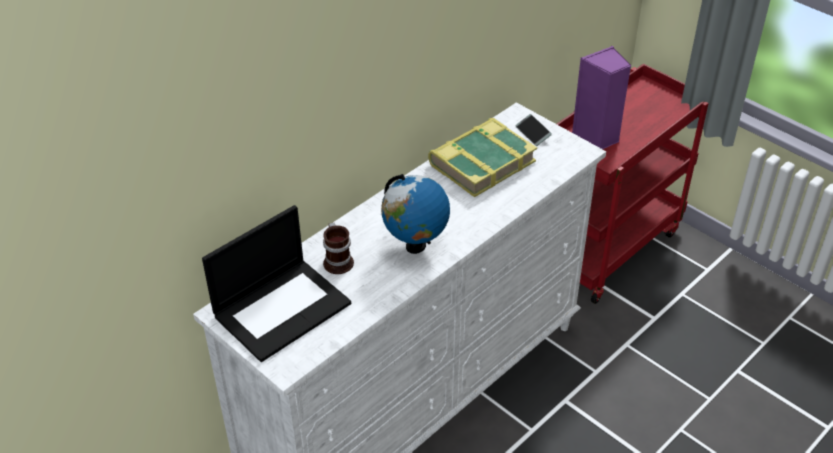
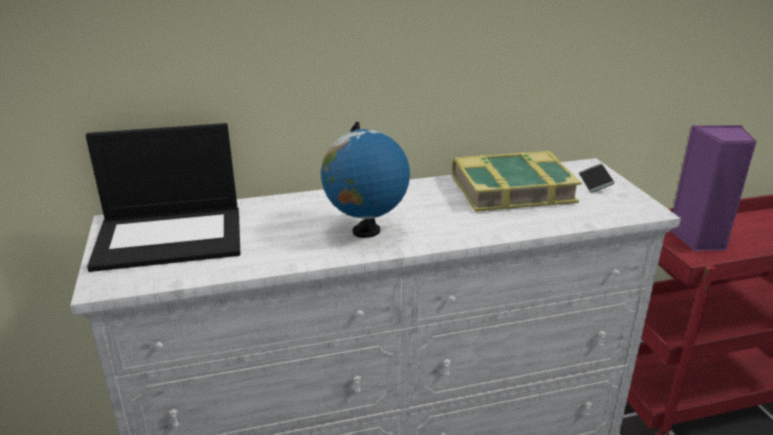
camera: 30 degrees right, 15 degrees down
(339, 260) = (274, 219): mug -> none

